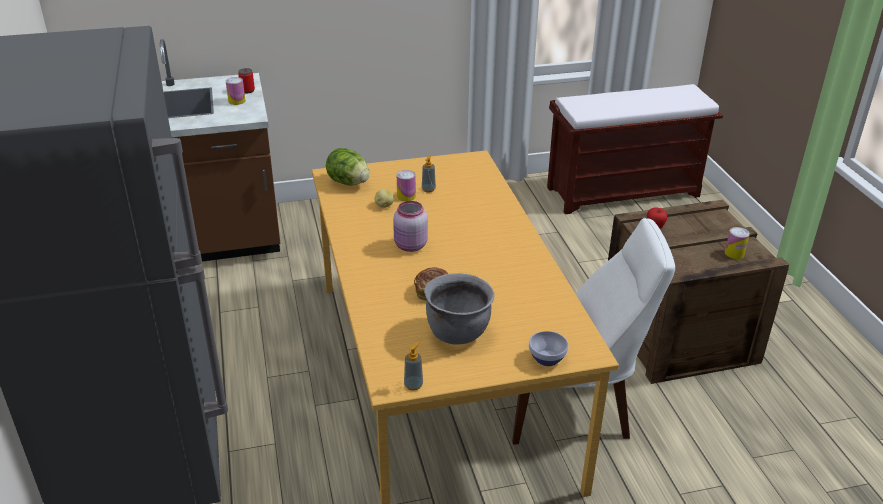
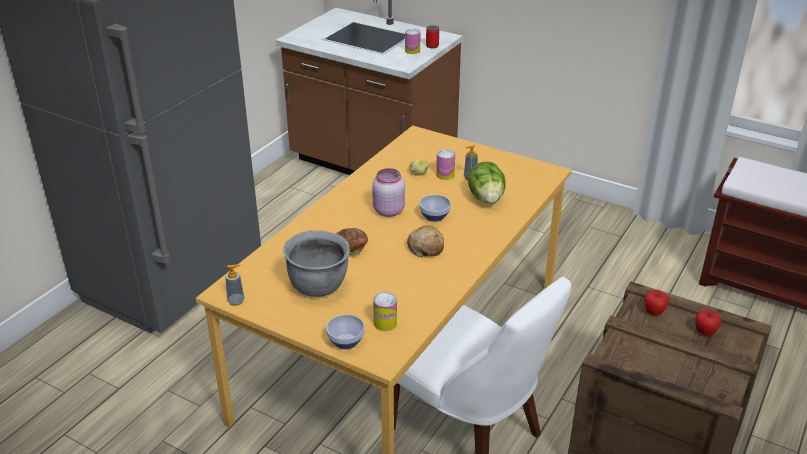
camera: 45 degrees right, 0 degrees up
(348, 182) = (421, 146): lettuce -> lettuce (486, 199)
(451, 231) = (434, 216): none -> bowl
(484, 257) = (426, 247): none -> bread
(697, 224) = (705, 332): none -> apple
(734, 253) = (698, 377): can -> can (385, 323)

